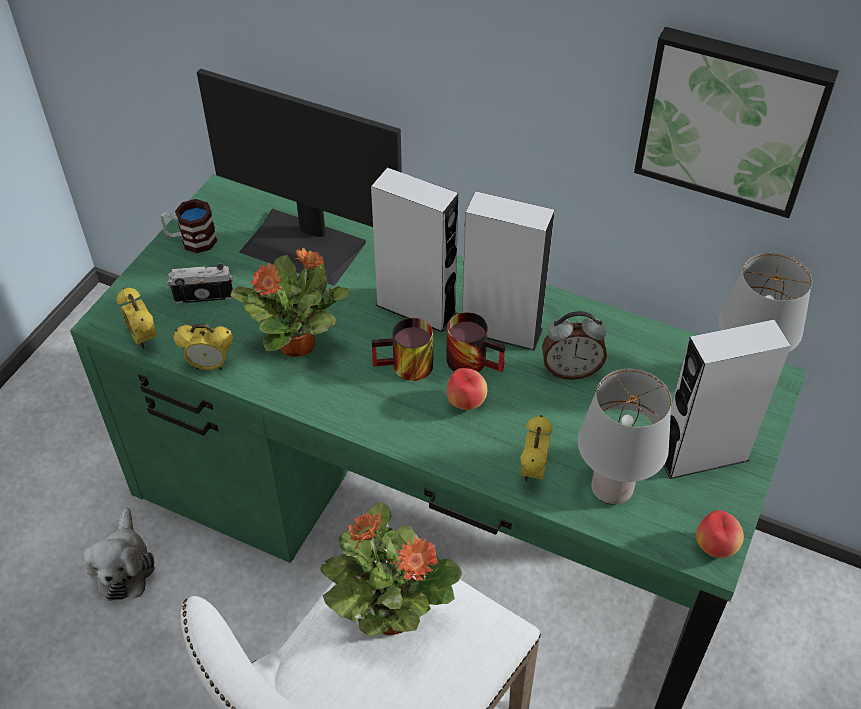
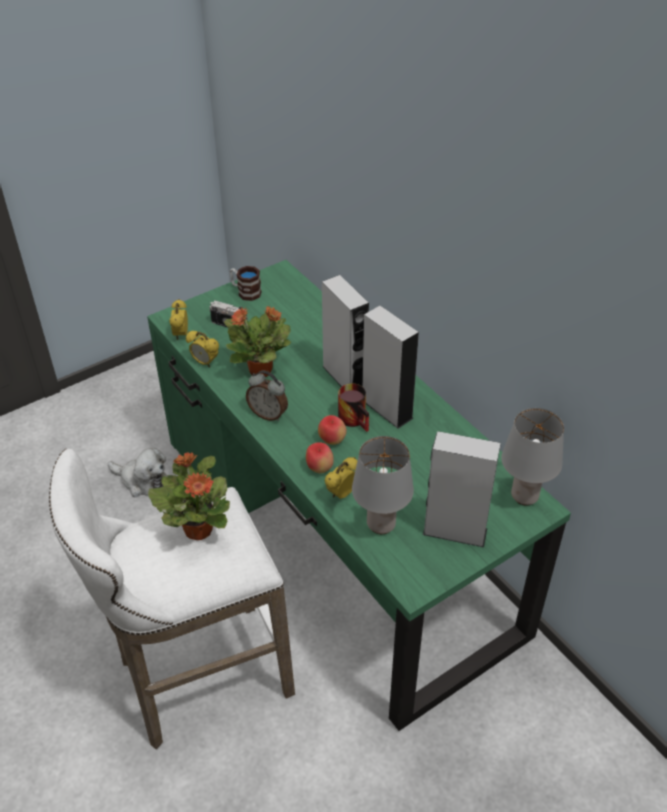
camera: 30 degrees right, 5 degrees down
(124, 566) = (142, 481): plush toy -> plush toy turned 90 degrees counterclockwise
(305, 245) = (307, 318): monitor -> none
(405, 368) = (312, 407): mug -> none
(570, 370) = (411, 448): alarm clock -> alarm clock (268, 414)
(714, 547) = (418, 584): apple -> apple (319, 468)
(731, 119) = (535, 306): picture -> none

